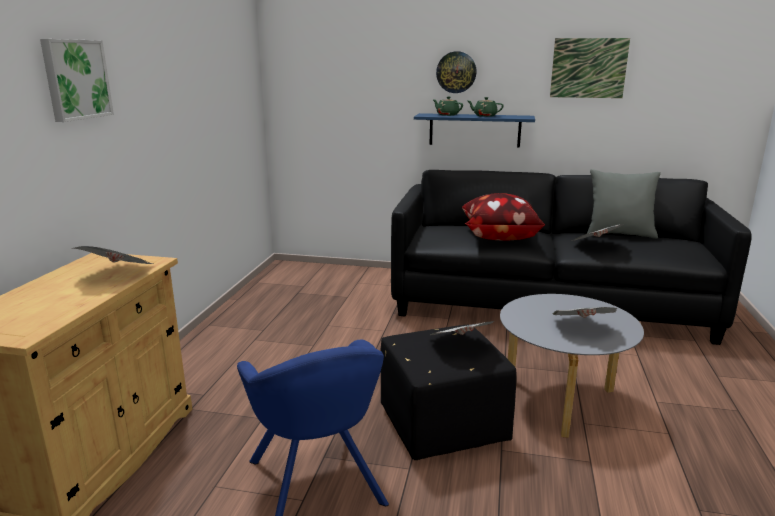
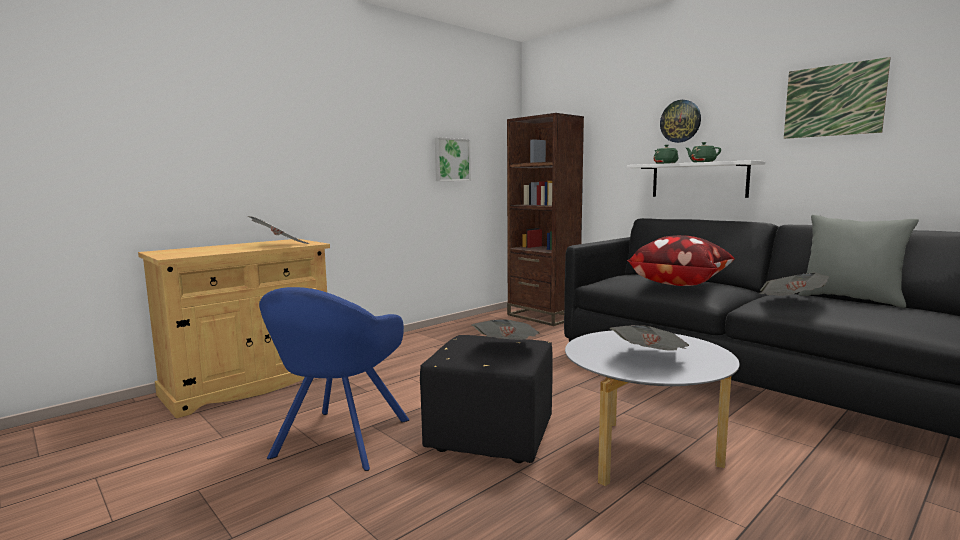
camera: 35 degrees right, 10 degrees down
(75, 79) = (305, 117): picture -> picture (451, 160)
(317, 273) = (543, 316): none -> brown bookcase
(474, 130) = (698, 180): blue shelf -> white shelf

